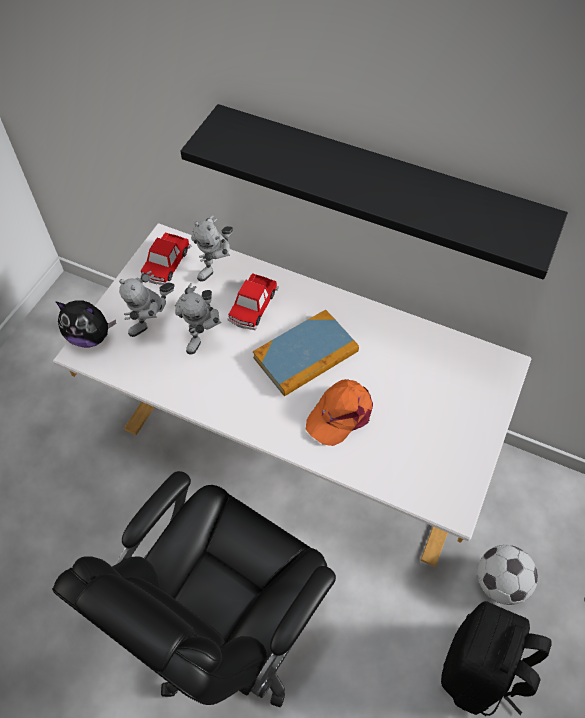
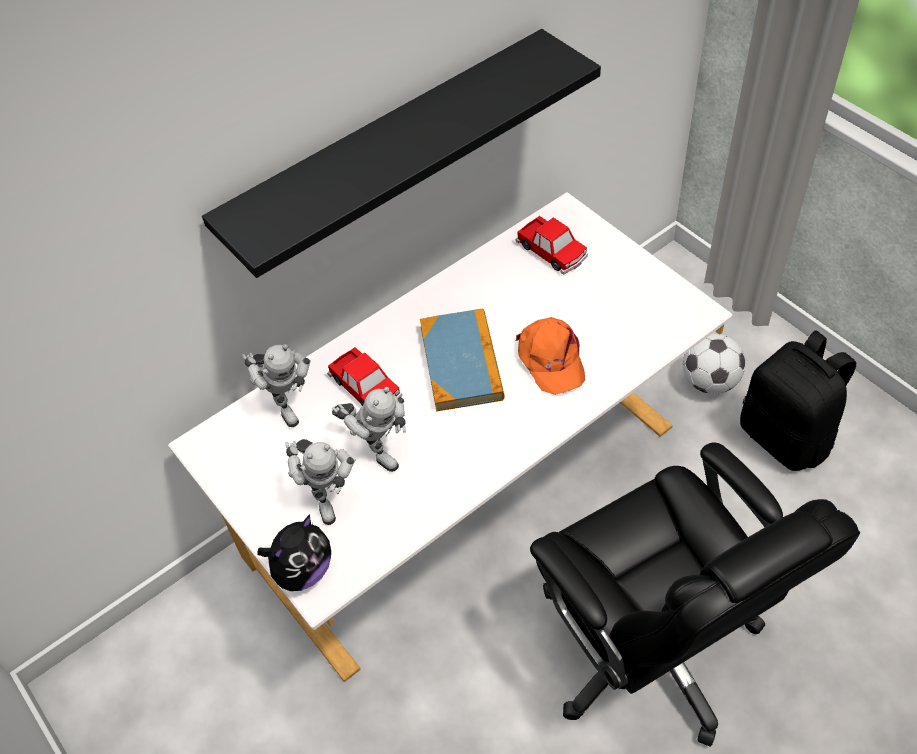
camera: 60 degrees left, 5 degrees down
(166, 264) = (242, 454): toy car -> toy car (552, 251)

